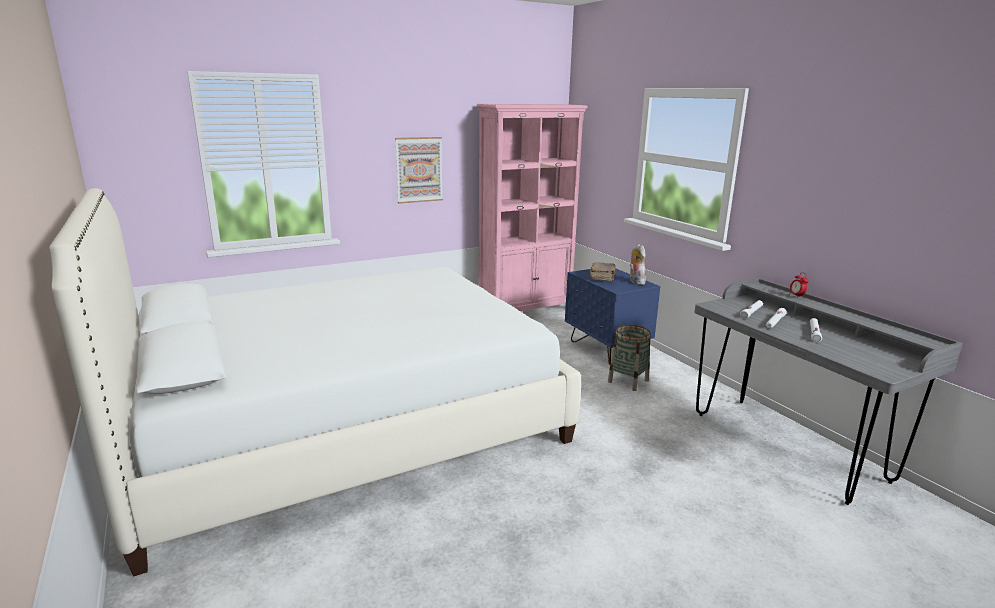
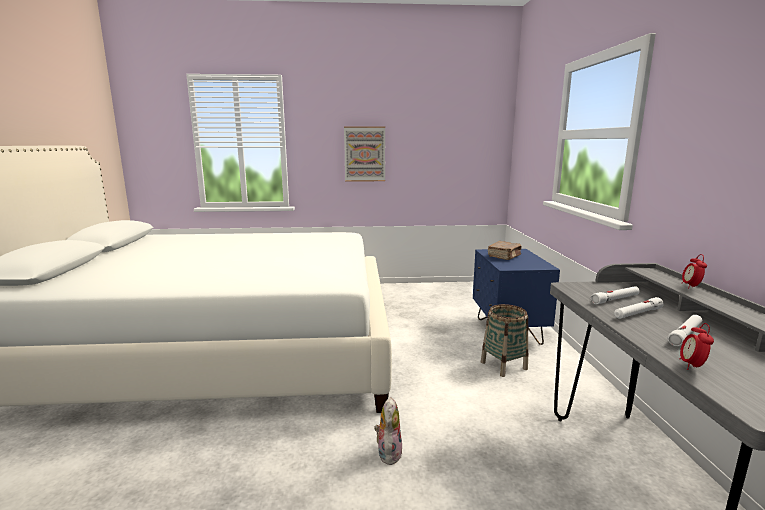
camera: 25 degrees right, 5 degrees down
(526, 310) = (460, 287): pink bookcase -> none
(635, 282) = (535, 263): plush toy -> plush toy (388, 452)
(835, 354) = (691, 366): none -> alarm clock

